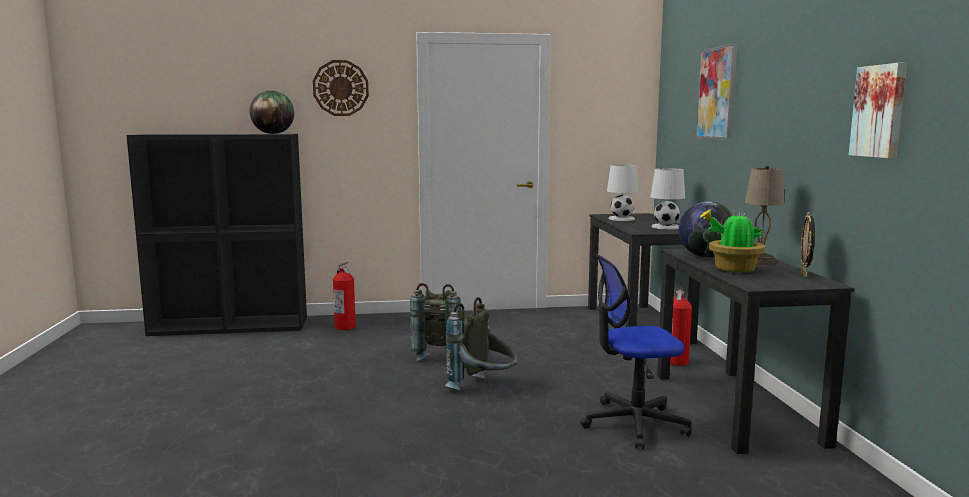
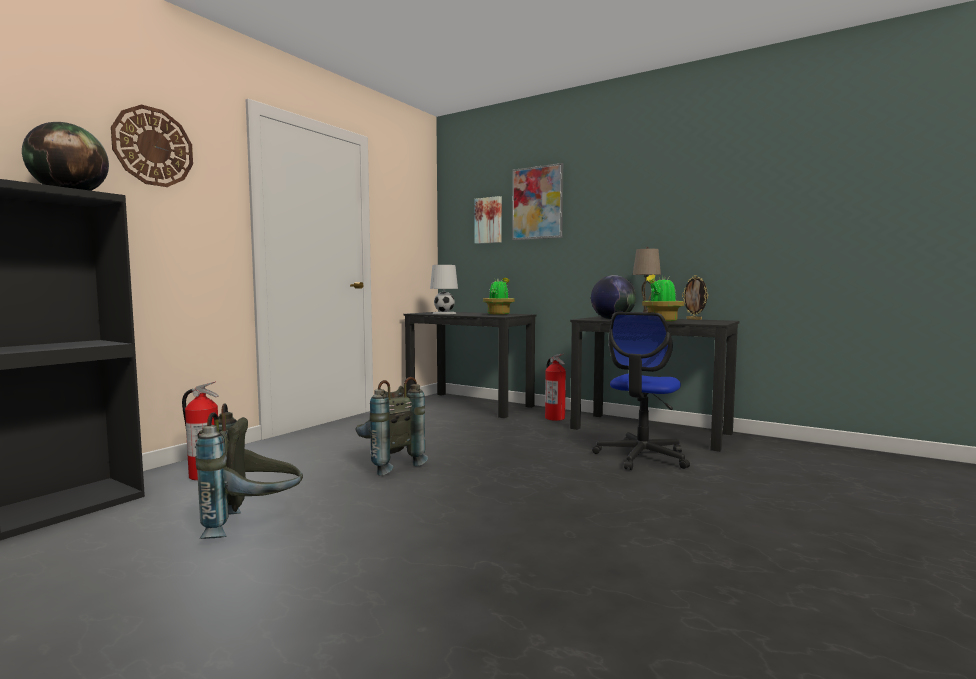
camera: 50 degrees left, 5 degrees down
(484, 389) = (501, 474): grey backpack -> grey backpack (253, 524)
(666, 227) = (499, 314): white table lamp -> potted plant
(880, 111) = (744, 204): picture -> picture (489, 220)

